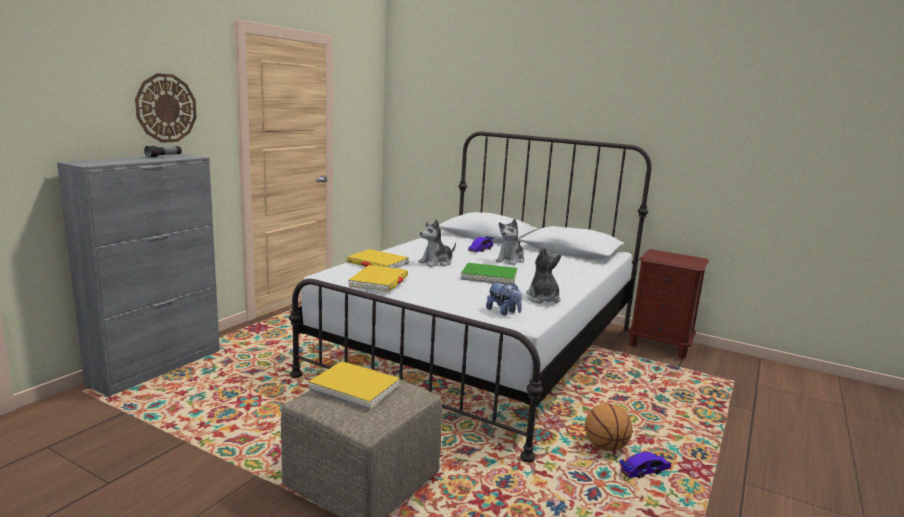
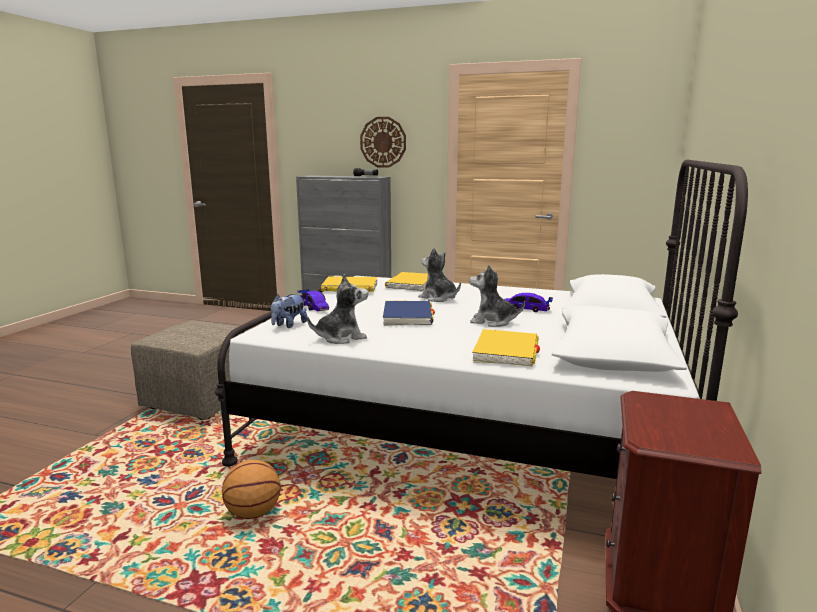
camera: 80 degrees right, 0 degrees up
(355, 388) = (204, 328): yellow book -> yellow book (506, 352)
(489, 276) = (408, 316): green book -> blue book
(644, 471) = (201, 541): toy car -> toy car (314, 307)

